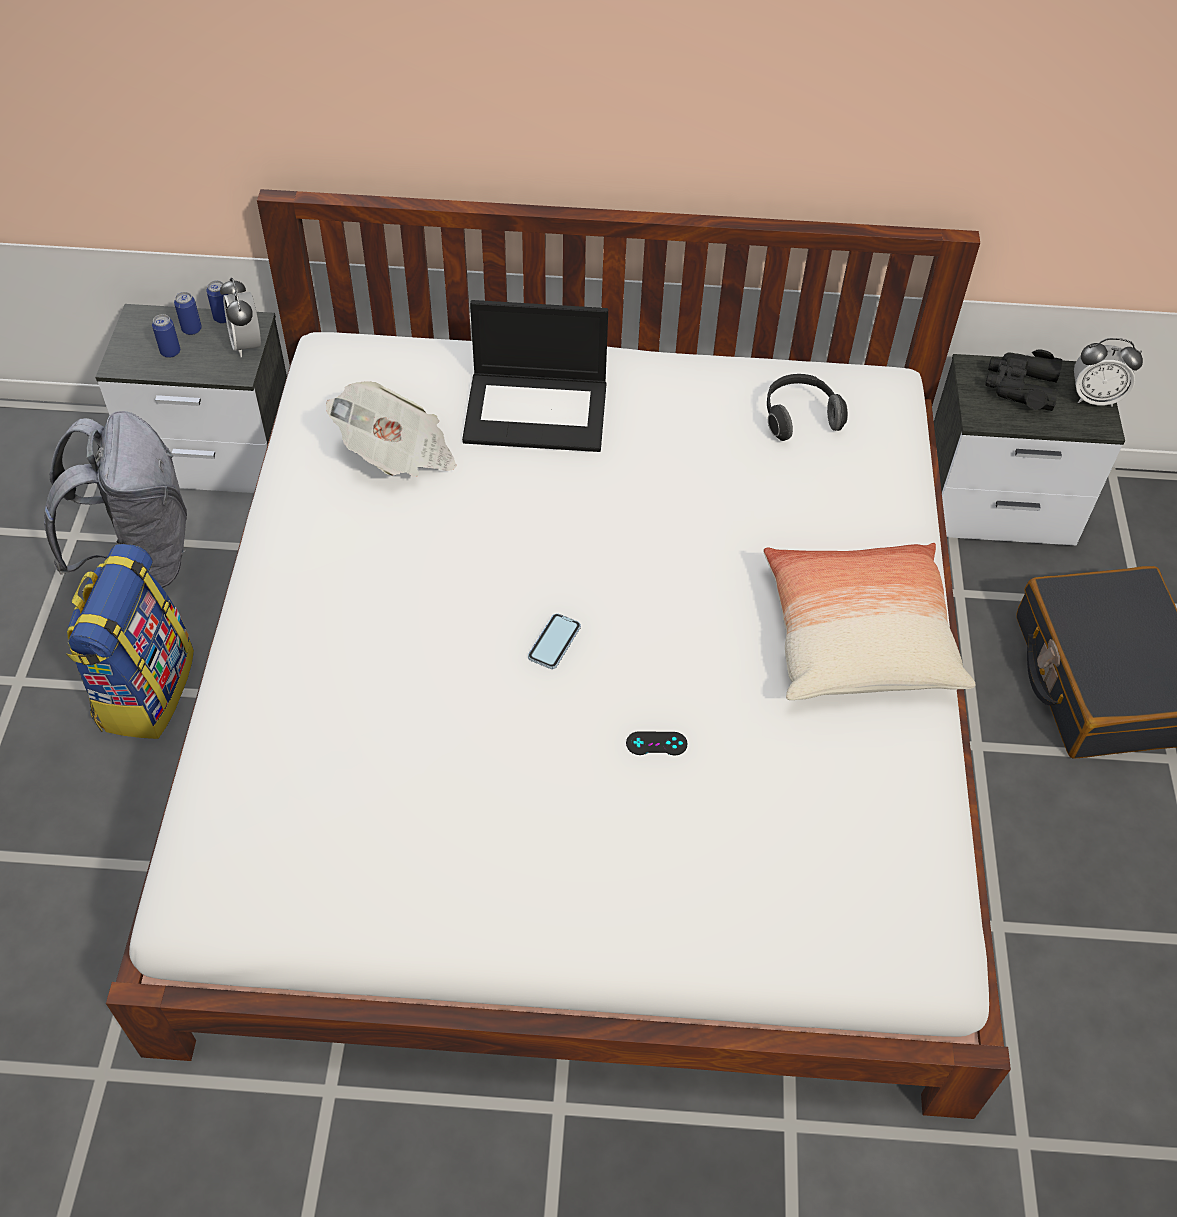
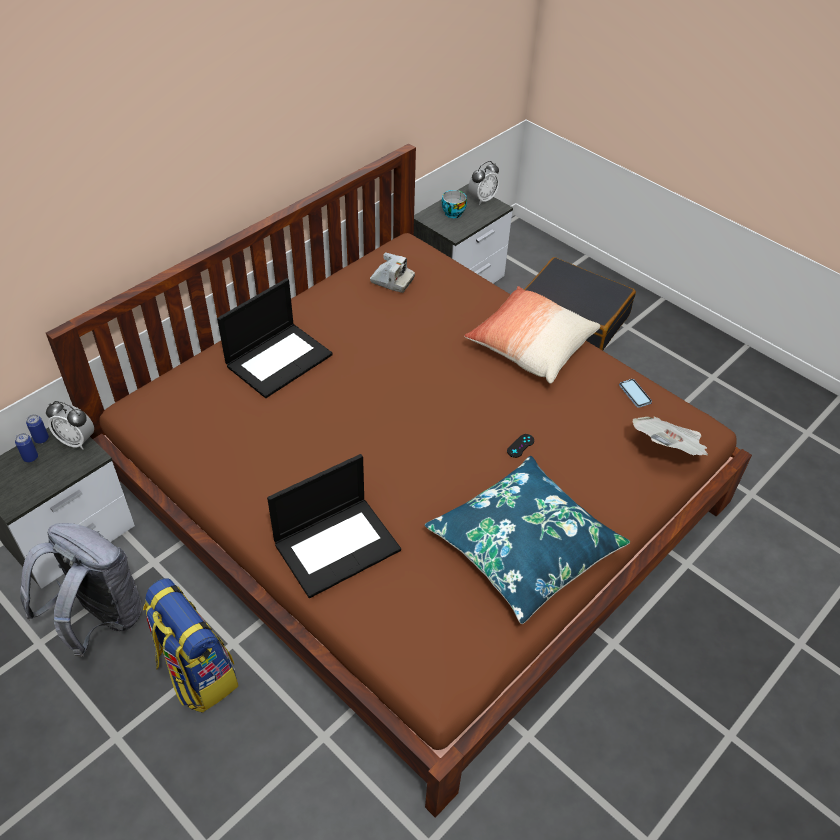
camera: 50 degrees left, 5 degrees down
(170, 352) = (35, 477): can -> none
(306, 662) = (337, 545): none -> laptop
(397, 454) = (241, 427): newspaper -> newspaper (668, 449)
(483, 857) = (524, 546): none -> blue pillow
(554, 642) = (428, 443): phone -> phone (635, 394)
(584, 713) = (415, 491): white bed -> brown bed
(799, 417) = (392, 281): headphones -> camera
(1020, 387) = (452, 212): black binoculars -> cup

